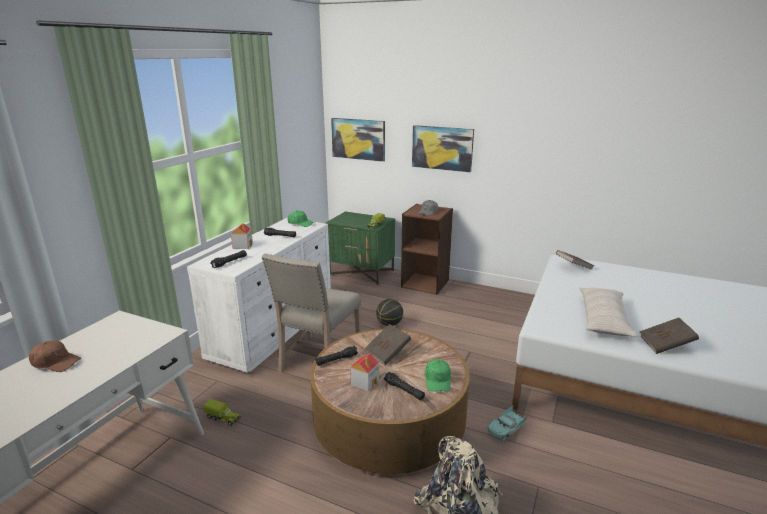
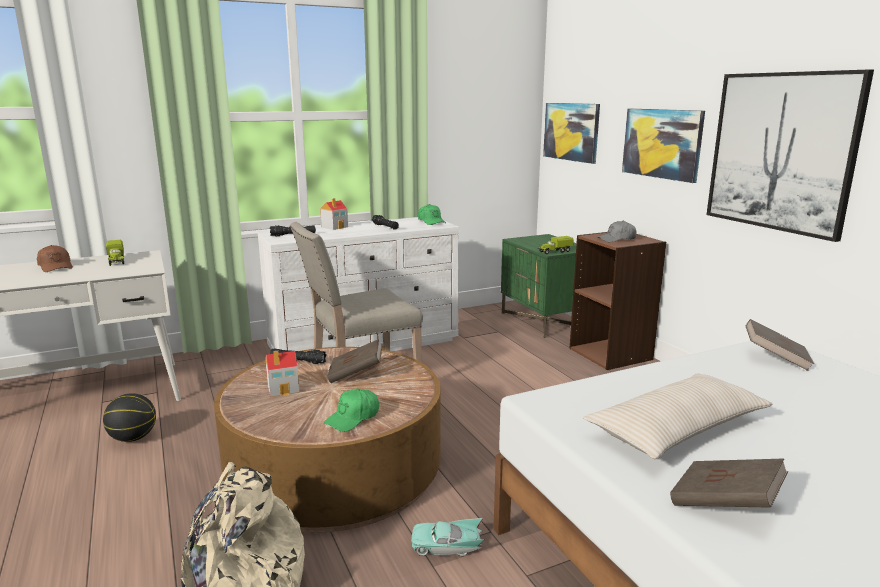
camera: 40 degrees right, 5 degrees down
(223, 418) = (210, 396): toy truck -> toy truck (116, 261)
(389, 324) = (491, 379): basketball -> basketball (133, 438)
(404, 390) = (302, 411): black flashlight -> none
(527, 153) = (781, 152): none -> picture

